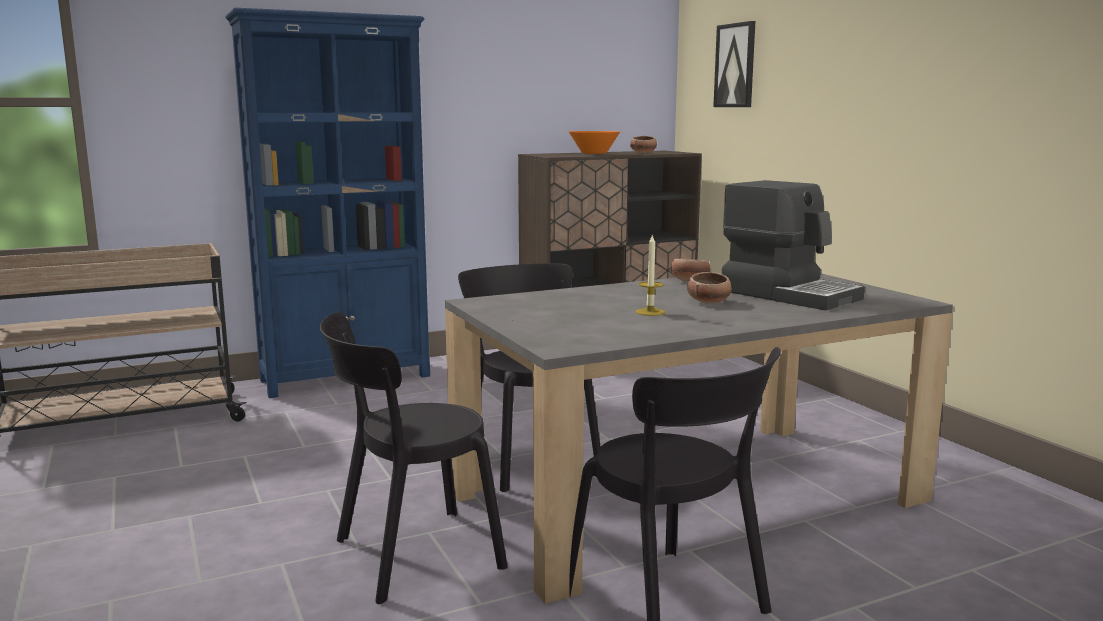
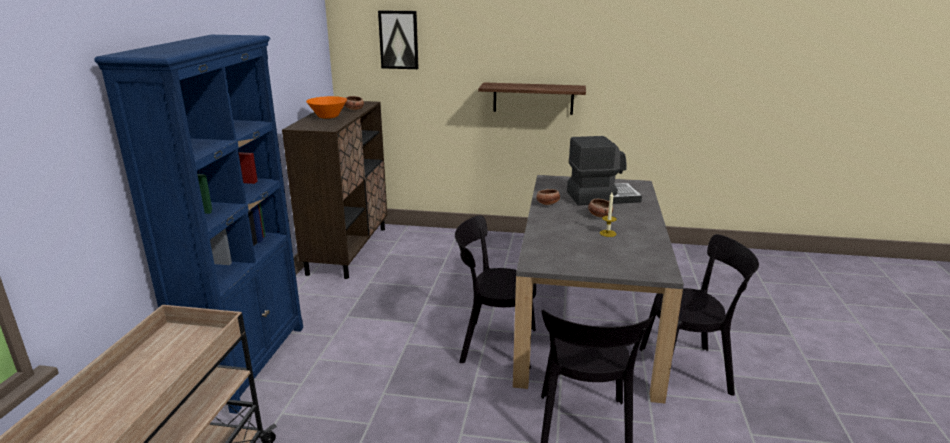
camera: 55 degrees left, 10 degrees up
(880, 155) = (533, 98): none -> shelf

